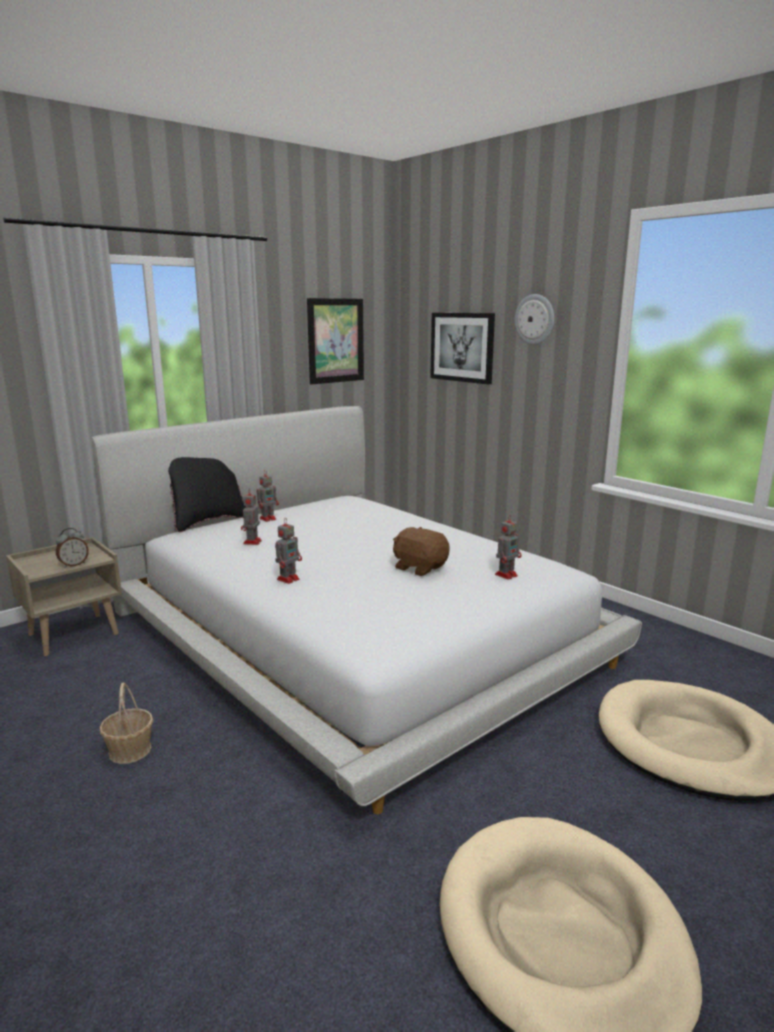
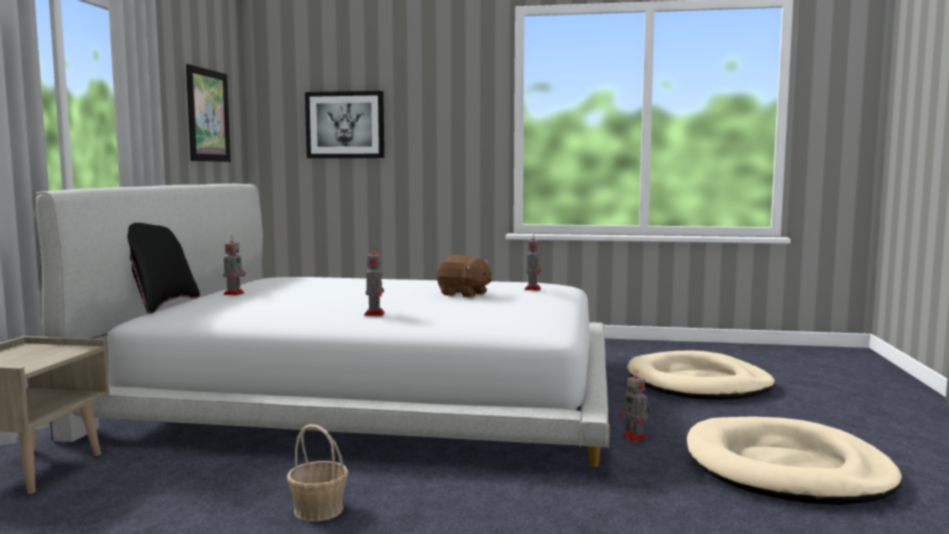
camera: 40 degrees left, 10 degrees down
(74, 564) = (57, 356): alarm clock -> none
(252, 542) = (268, 304): toy robot -> toy robot (635, 437)
(420, 568) = (464, 294): brown plush toy -> brown plush toy turned 150 degrees counterclockwise
(535, 319) = (429, 95): wall clock -> none

